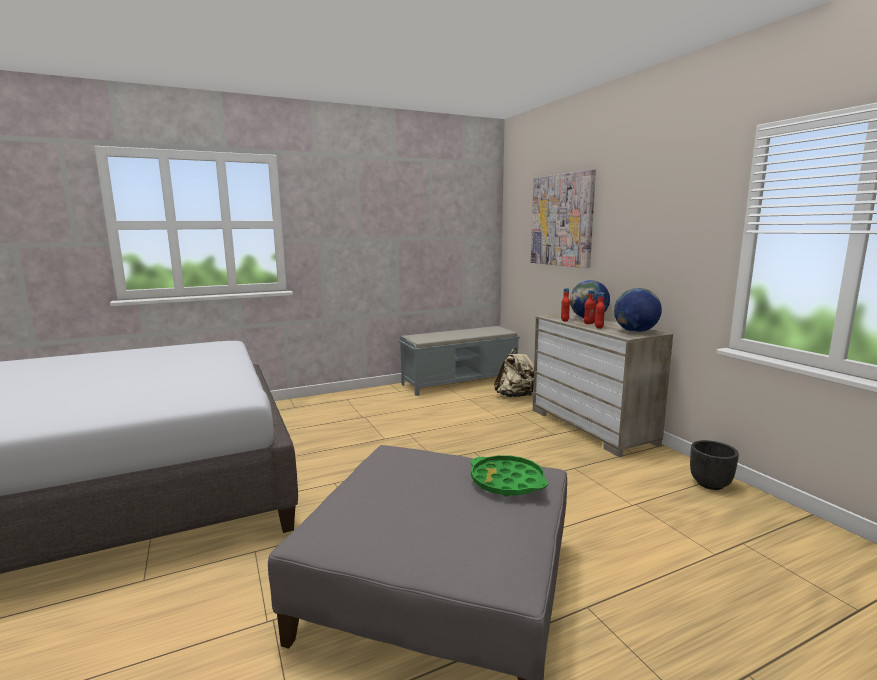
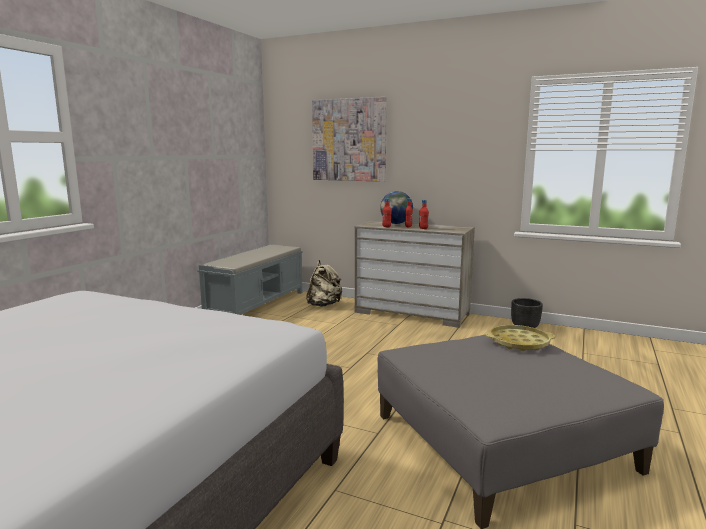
camera: 40 degrees left, 0 degrees up
(507, 482) = (519, 343): green tray -> yellow tray
(635, 331) = (452, 228): globe -> none

